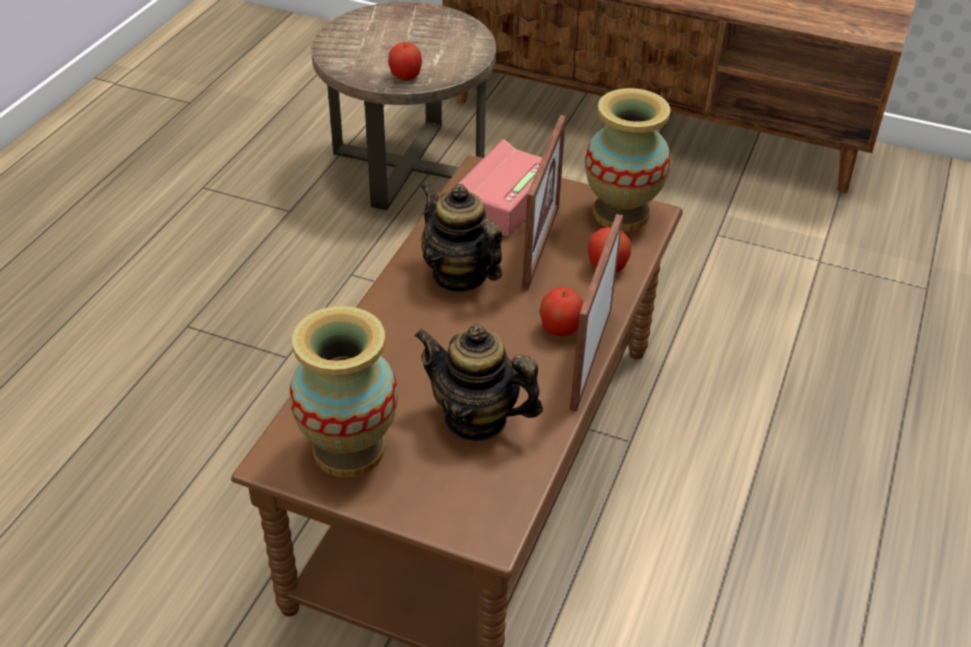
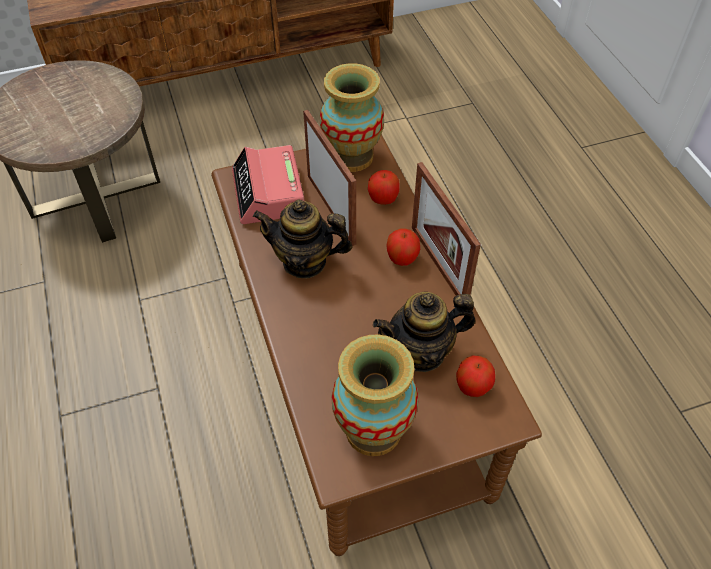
camera: 40 degrees left, 10 degrees up
(405, 76) = (92, 133): apple -> apple (473, 386)

